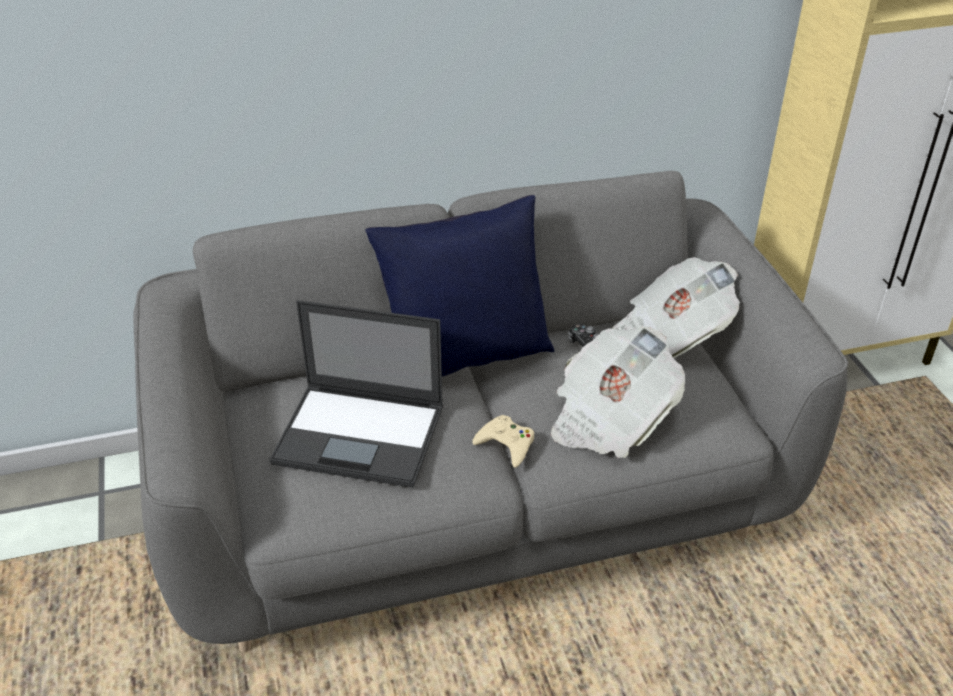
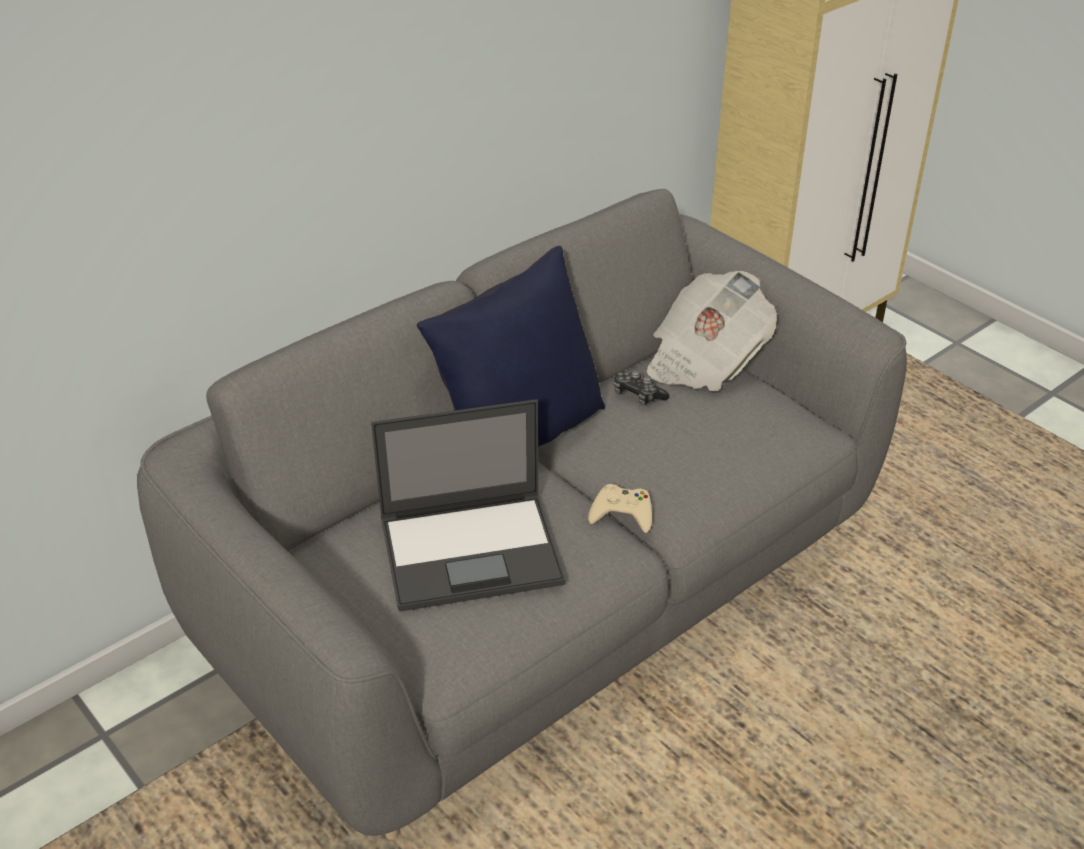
camera: 25 degrees left, 0 degrees up
(609, 418) = (702, 457): newspaper -> none

